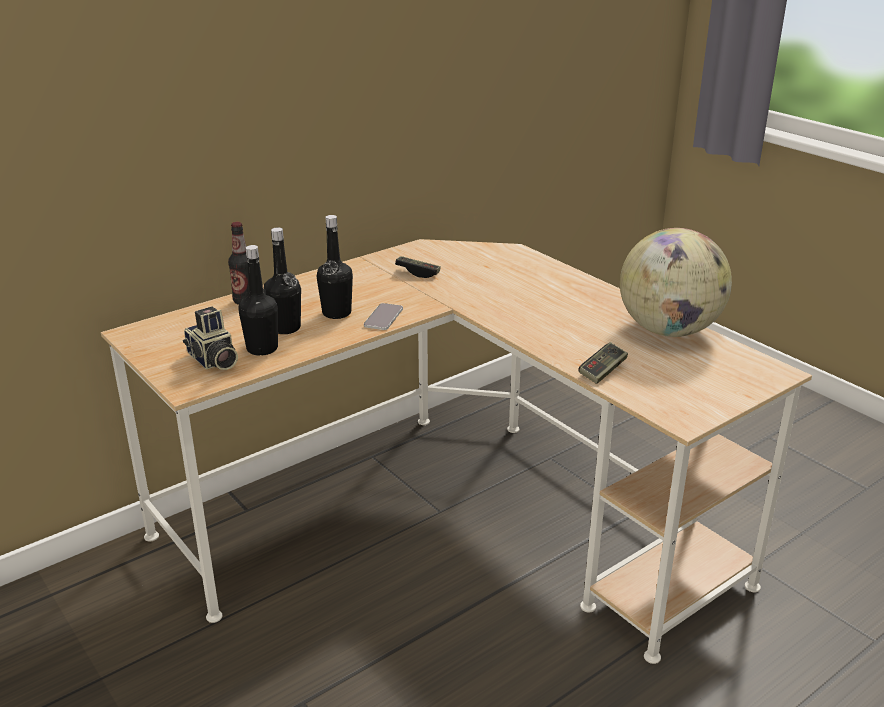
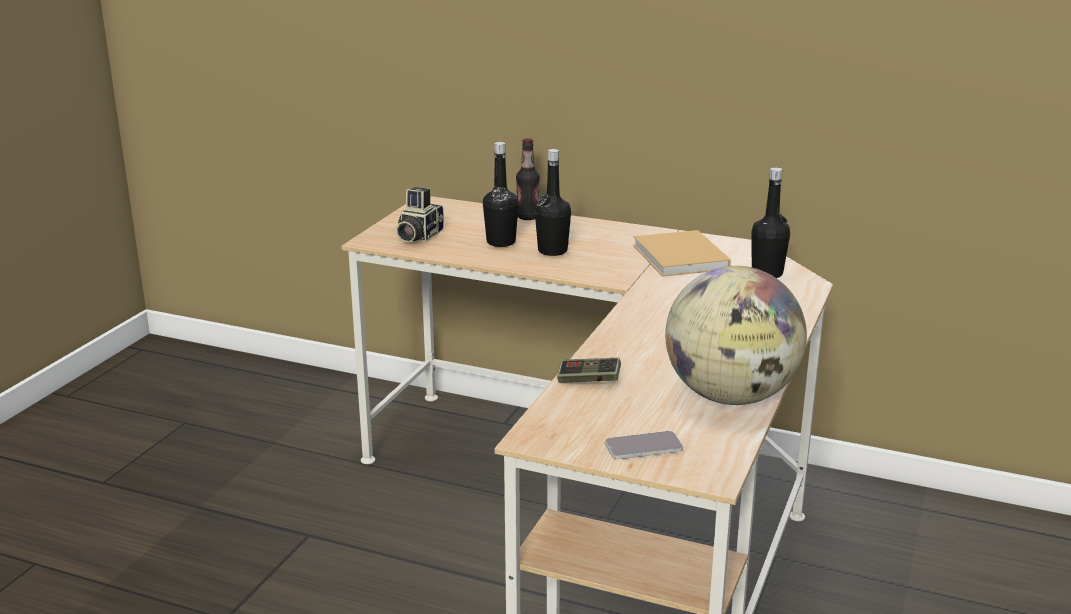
camera: 60 degrees right, 5 degrees down
(262, 349) = (456, 245): black bottle -> black bottle (767, 273)
(383, 317) = (569, 269): phone -> phone (643, 447)
(418, 272) = (681, 258): game controller -> beige book

